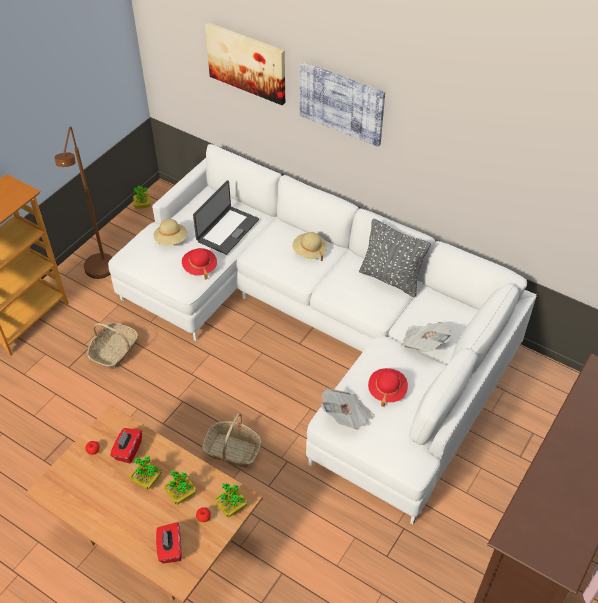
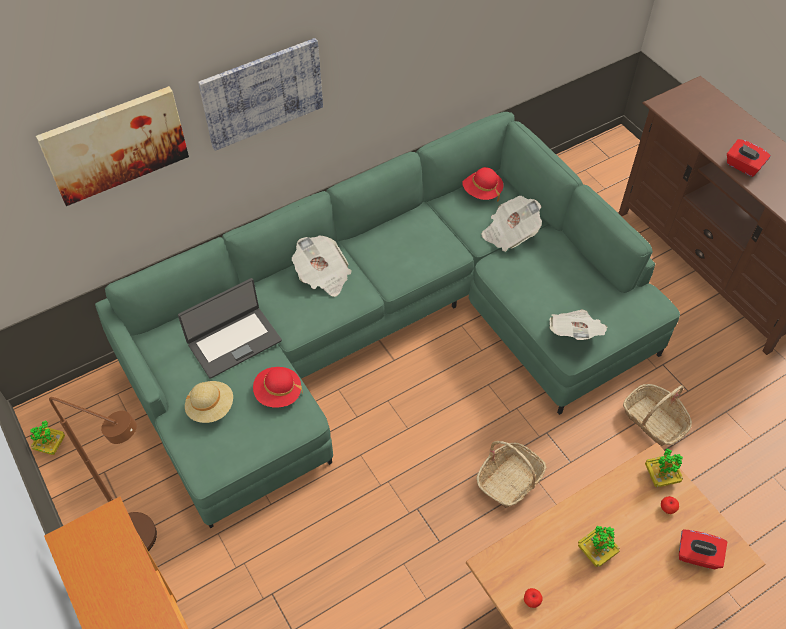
camera: 65 degrees left, 5 degrees up
(114, 351) = (296, 563): basket -> basket (654, 421)
(128, 450) = (546, 560): red tissue box -> red tissue box (743, 166)
(181, 494) = (628, 521): potted plant -> none
(227, 230) = (234, 341): laptop -> laptop turned 90 degrees clockwise
(309, 252) = (323, 275): beige hat -> newspaper
(324, 332) = (390, 331): white sofa -> green sofa
(387, 391) = (556, 287): red hat -> red hat (482, 191)
(391, 279) = (407, 223): grey pillow -> none

